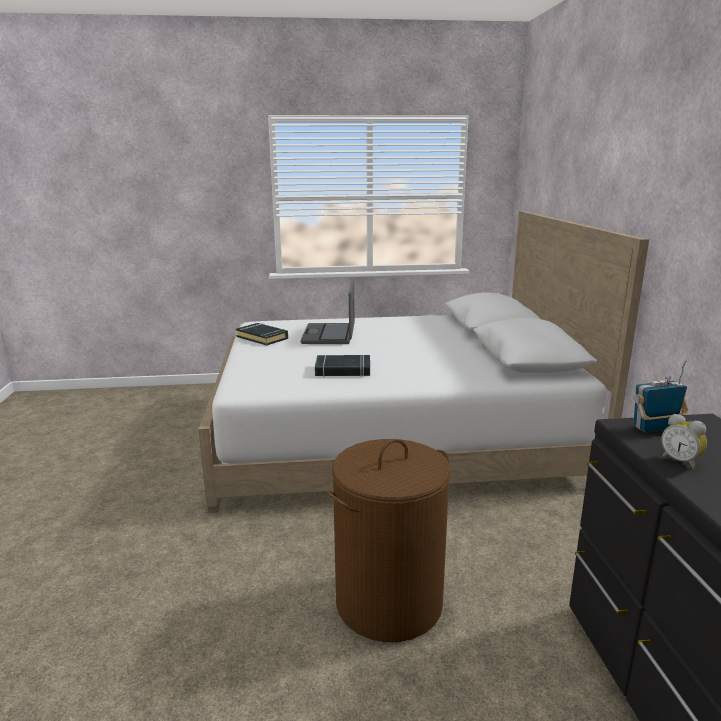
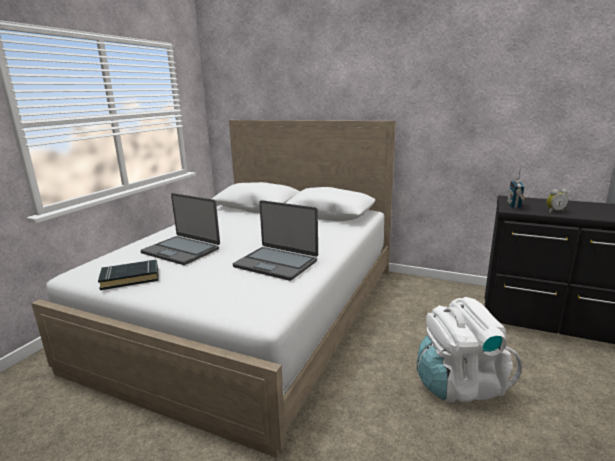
camera: 60 degrees left, 0 degrees up
(343, 370) = (276, 263): black book -> laptop
(389, 603) = (459, 384): brown laundry basket -> white backpack

